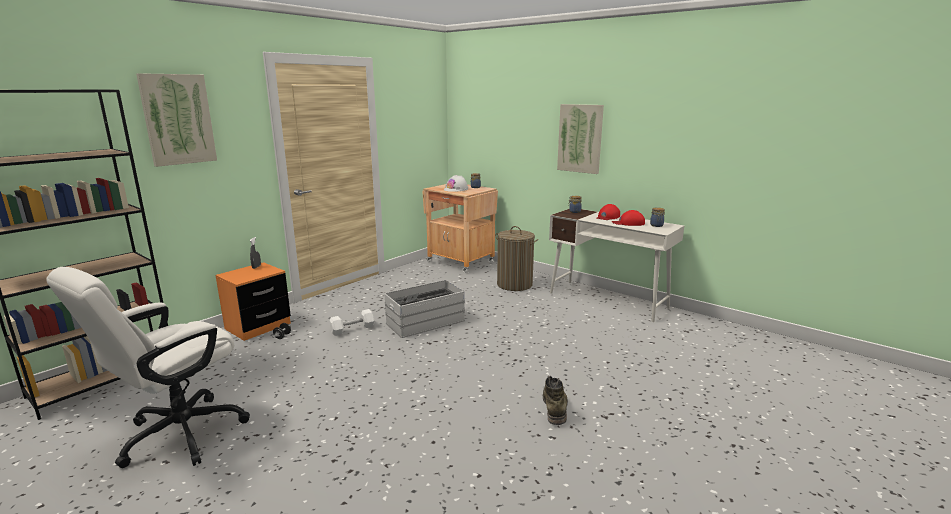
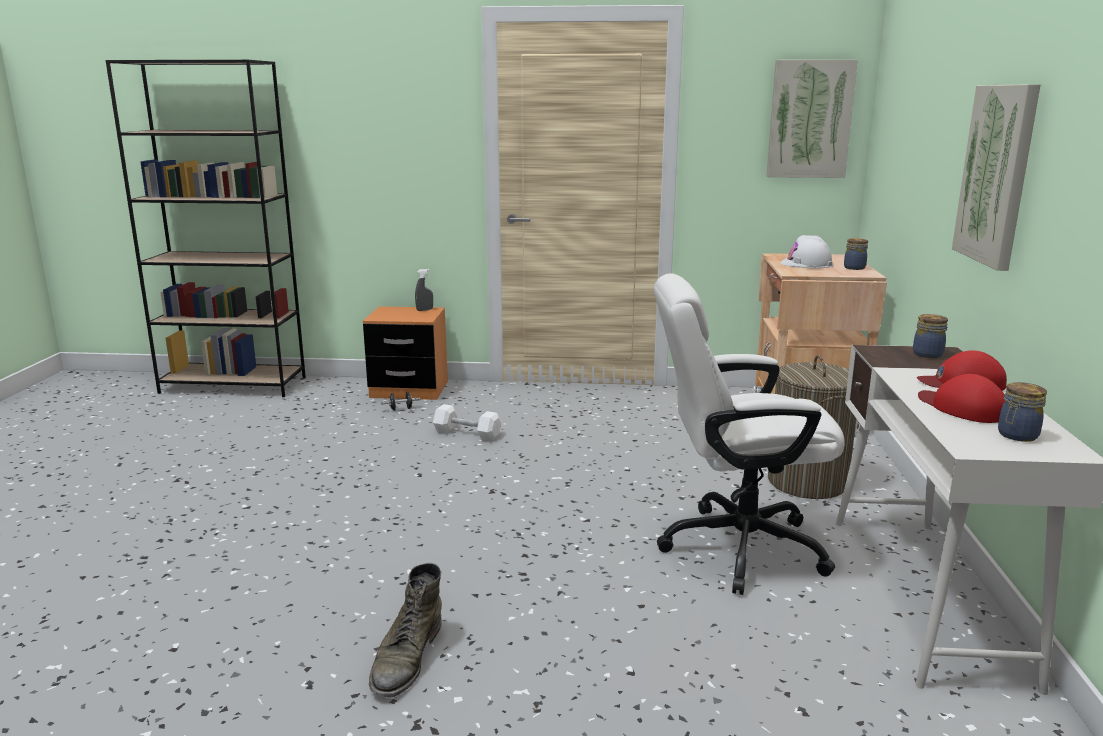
camera: 55 degrees right, 0 degrees up
(177, 437) = (161, 451): white office chair -> white office chair (734, 549)
(178, 119) = (358, 100): picture -> picture (810, 119)
(425, 322) = (552, 466): grey storage box -> none
(554, 406) = (406, 658): green boot -> green boot turned 135 degrees clockwise

